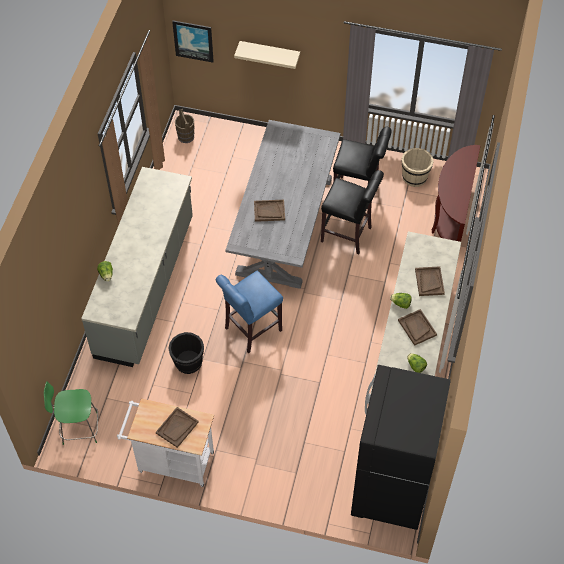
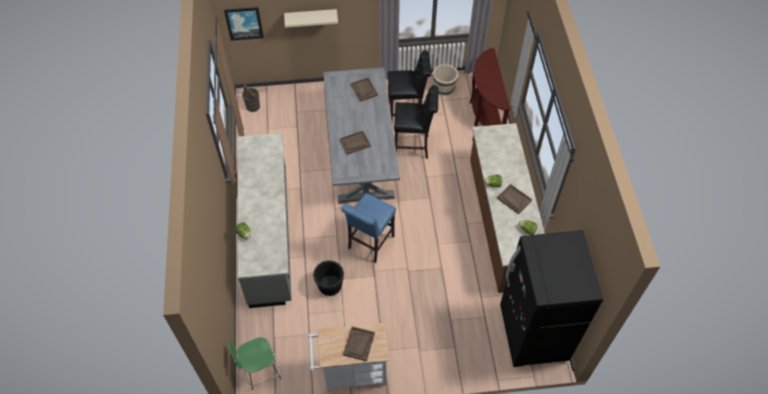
camera: 20 degrees left, 0 degrees up
(429, 282) = (506, 161): brown tray -> brown tray (364, 90)

